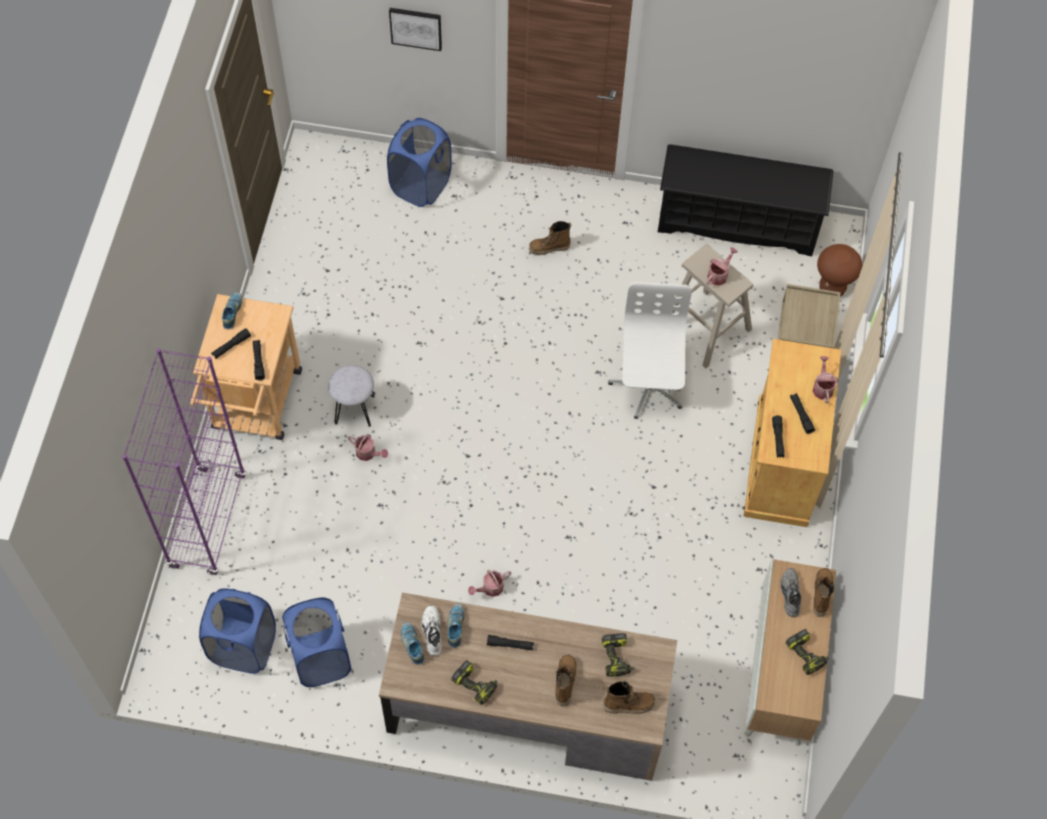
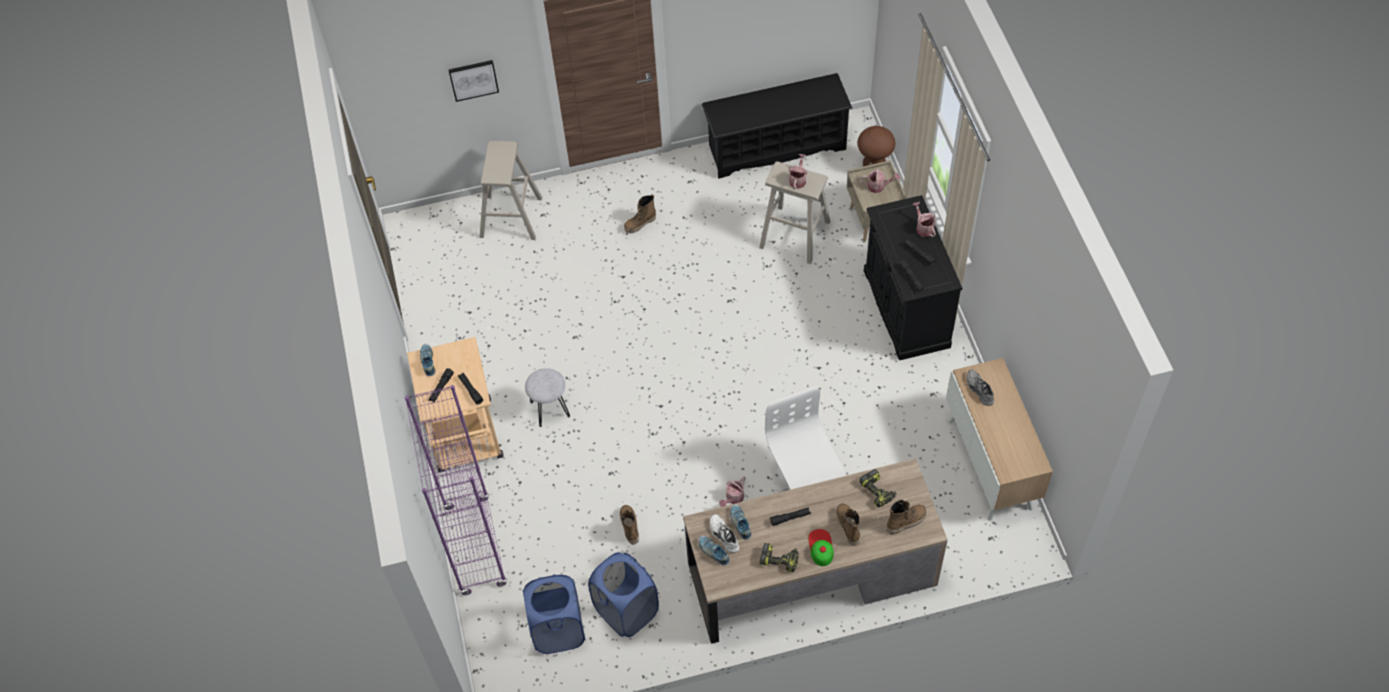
camera: 20 degrees left, 5 degrees down
(368, 453) = (579, 438): watering can -> watering can (878, 186)
(421, 185) = (511, 217): blue laundry basket -> beige stool
(524, 691) = (821, 547): none -> cap
(648, 386) = (773, 295): white office chair -> white office chair (803, 486)
(781, 462) = (905, 308): beige cabinet -> black cabinet
(806, 654) = (1015, 428): power drill -> none
(821, 594) = (1001, 380): boot -> boot (629, 526)

